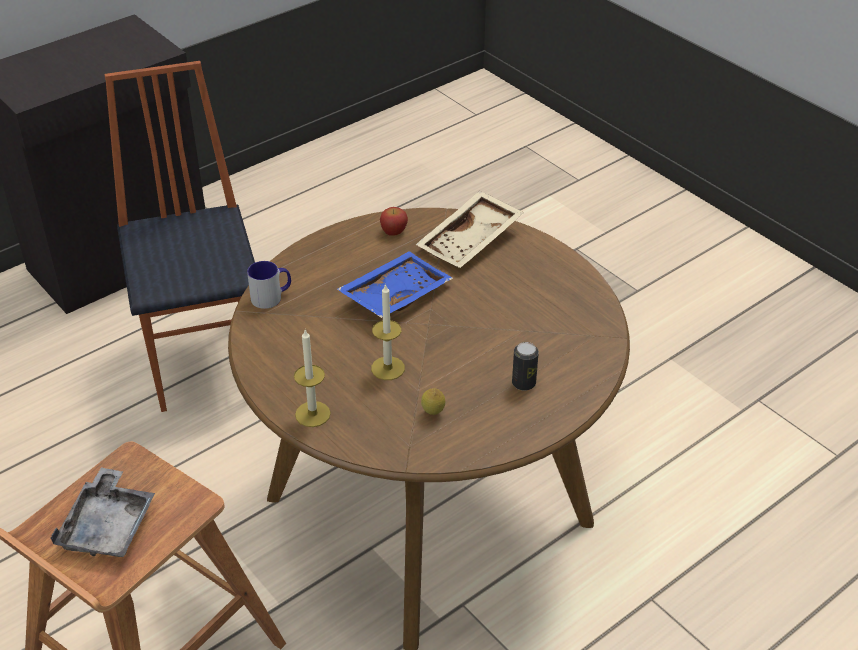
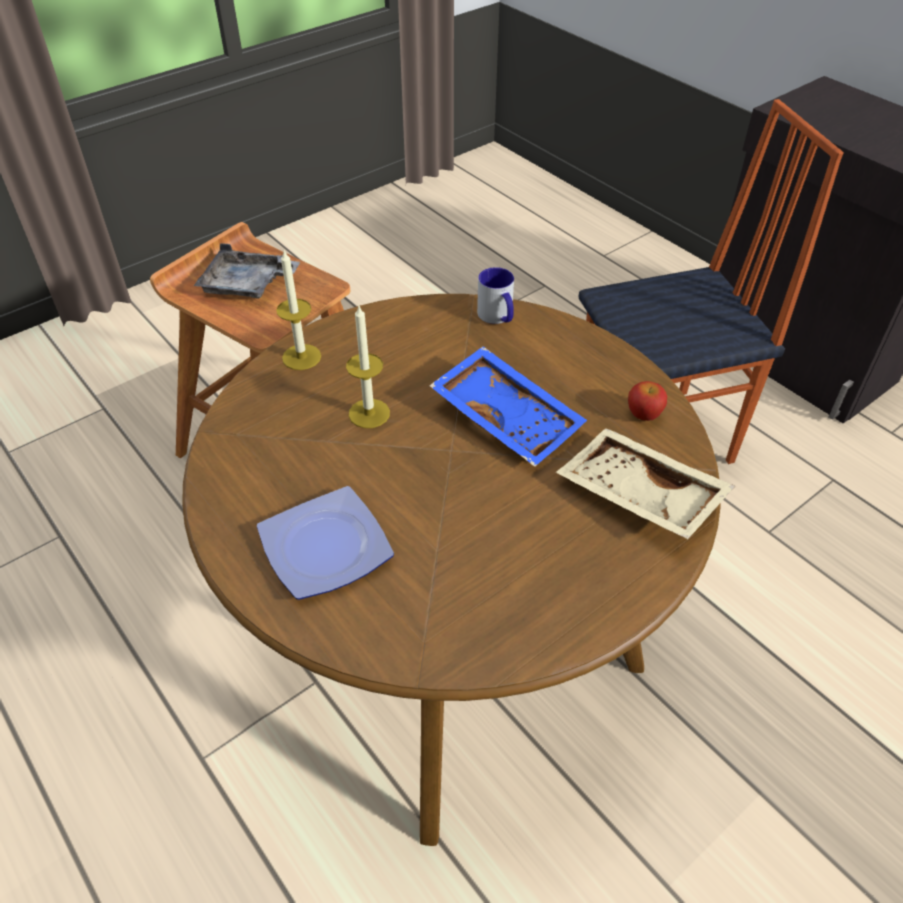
camera: 90 degrees right, 5 degrees up
(433, 413) = (285, 453): lemon -> none
(523, 383) = (326, 545): can -> plate

